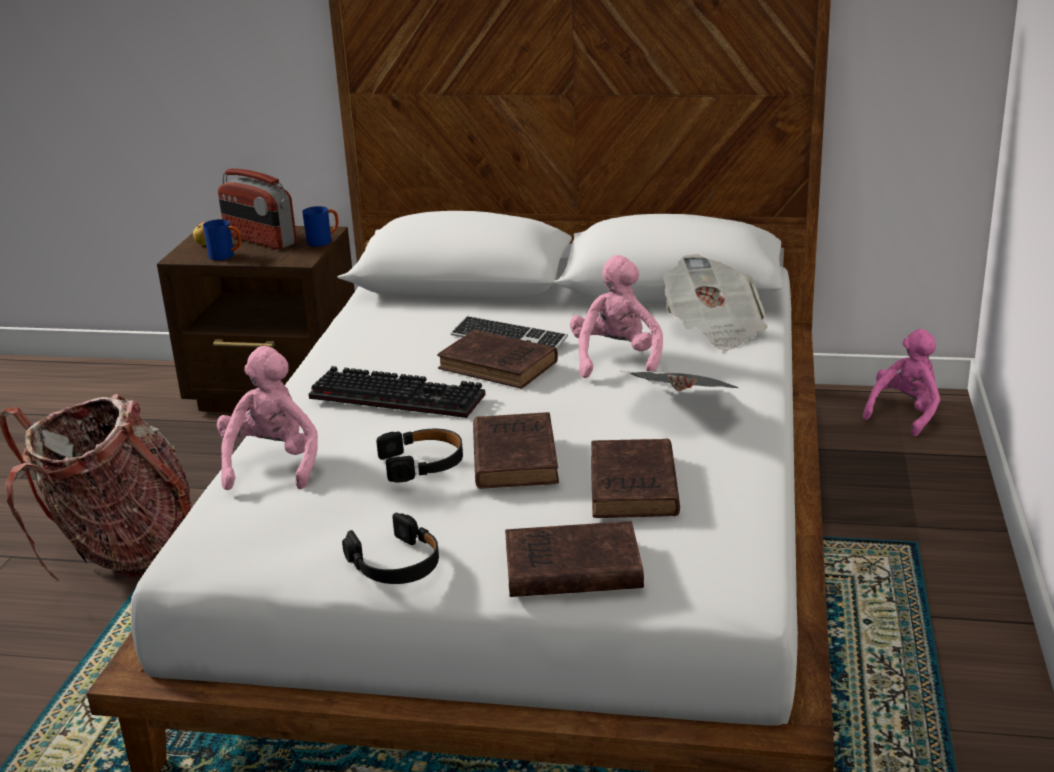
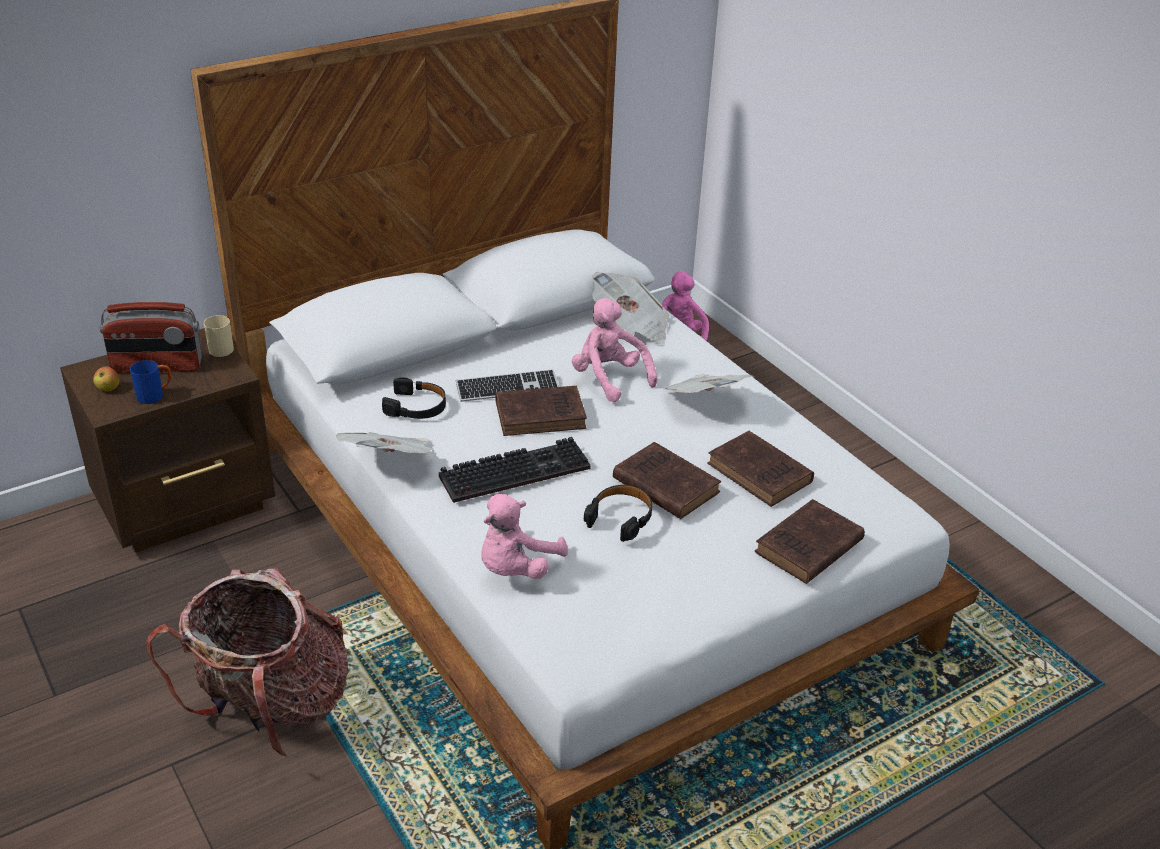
camera: 45 degrees left, 10 degrees up
(272, 464) = (516, 568): pink plush toy -> pink plush toy turned 105 degrees counterclockwise
(319, 358) = (391, 463): none -> newspaper
(323, 241) = (223, 348): blue mug -> beige mug
(396, 563) = (712, 597): black headphones -> black headphones (416, 407)

